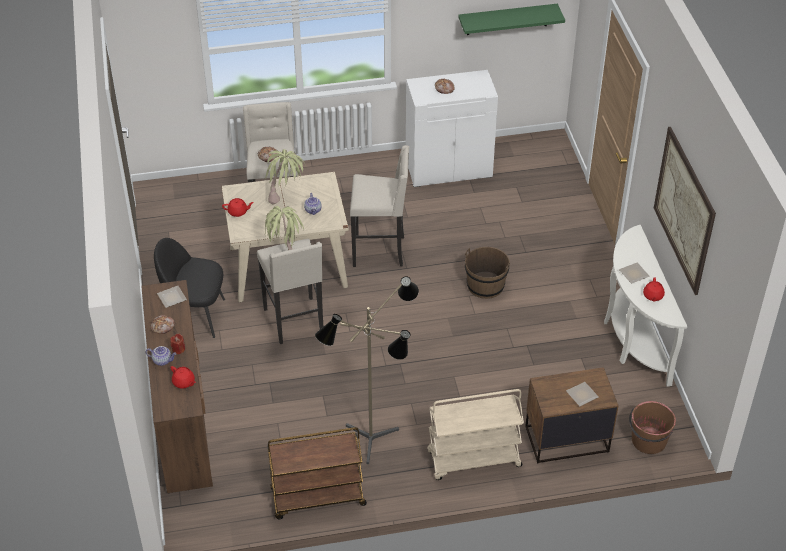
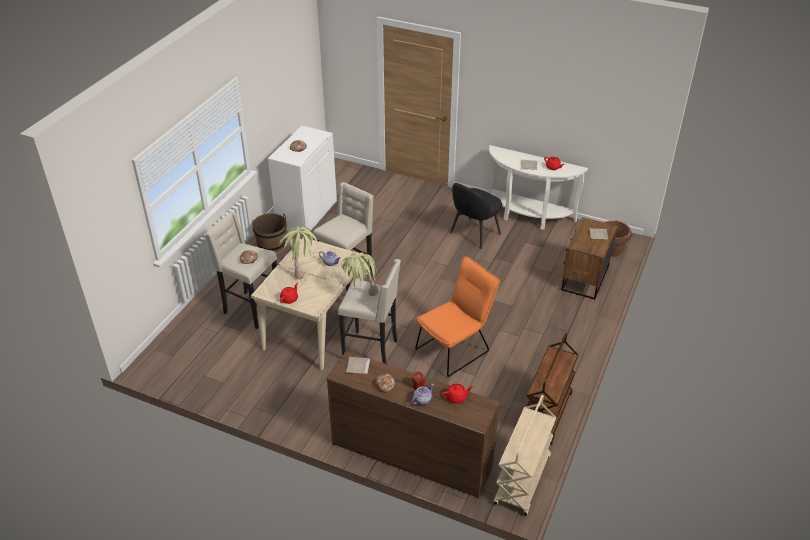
camera: 55 degrees left, 5 degrees down
(196, 316) = (311, 400): black chair -> black chair (474, 234)
(353, 382) = (456, 348): none -> orange chair
(374, 444) = (520, 363): floor lamp -> none
(473, 460) = (570, 325): beige cart -> beige cart (523, 481)
(485, 285) = (427, 249): brown bucket -> brown bucket (271, 243)
(507, 19) = (294, 83): green shelf -> none
(684, 210) = (553, 97): picture -> none

